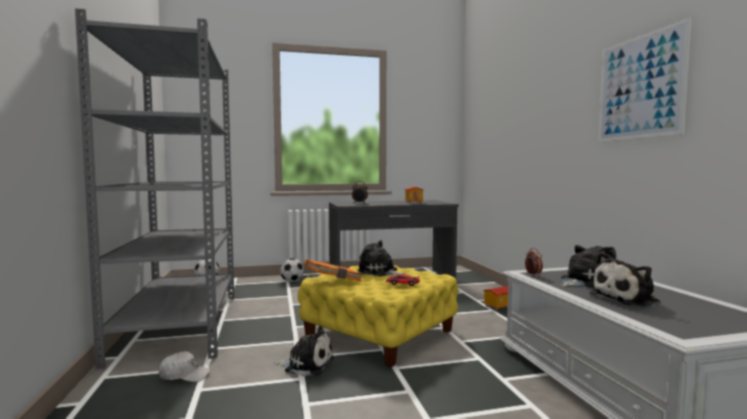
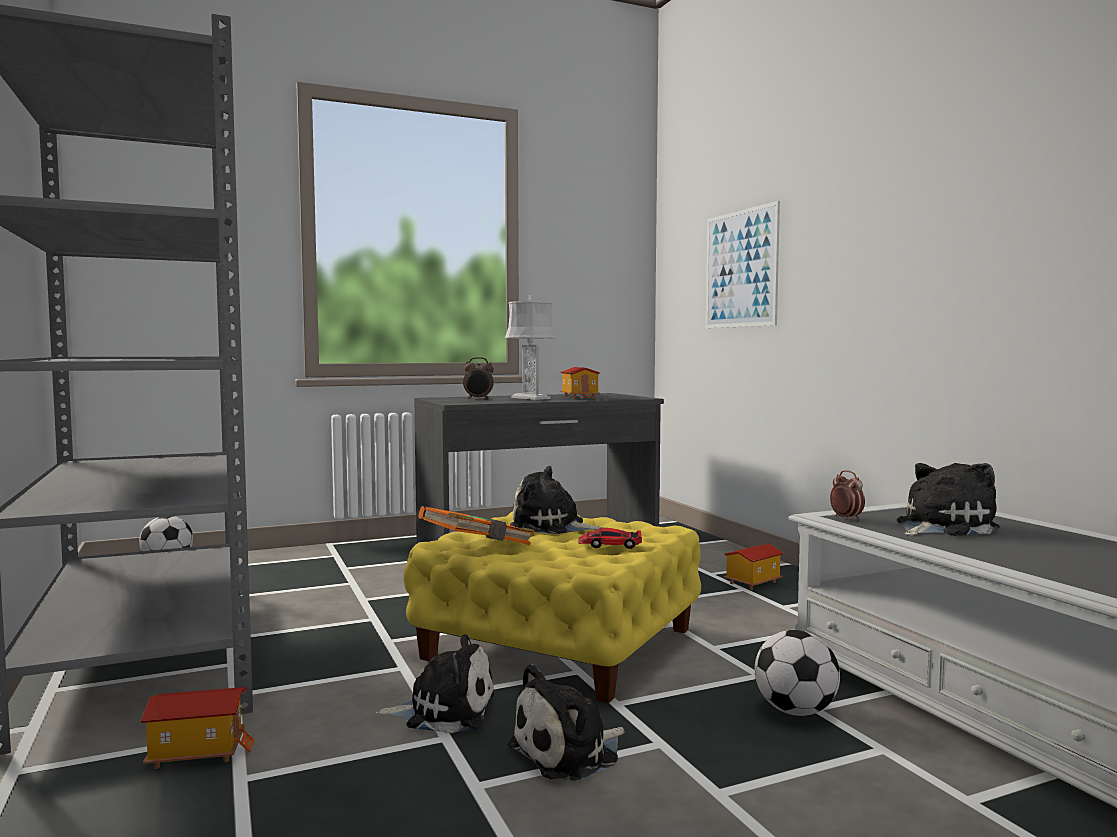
camera: 10 degrees left, 0 degrees up
(184, 375) = (198, 752): white cap -> toy house
(292, 281) = (346, 556): football -> football (795, 711)
(387, 203) = (530, 398): none -> grey table lamp
(627, 299) = (1028, 551): plush toy -> plush toy (569, 753)
(639, 87) = (1010, 189): picture -> picture (741, 269)

